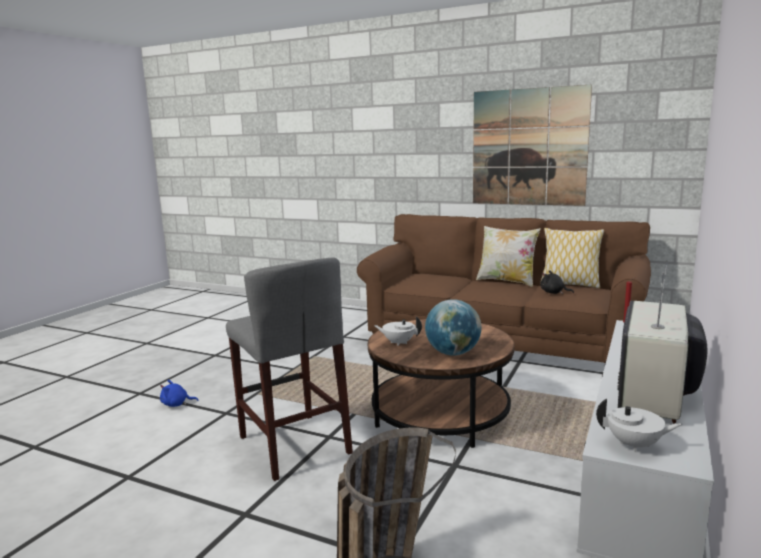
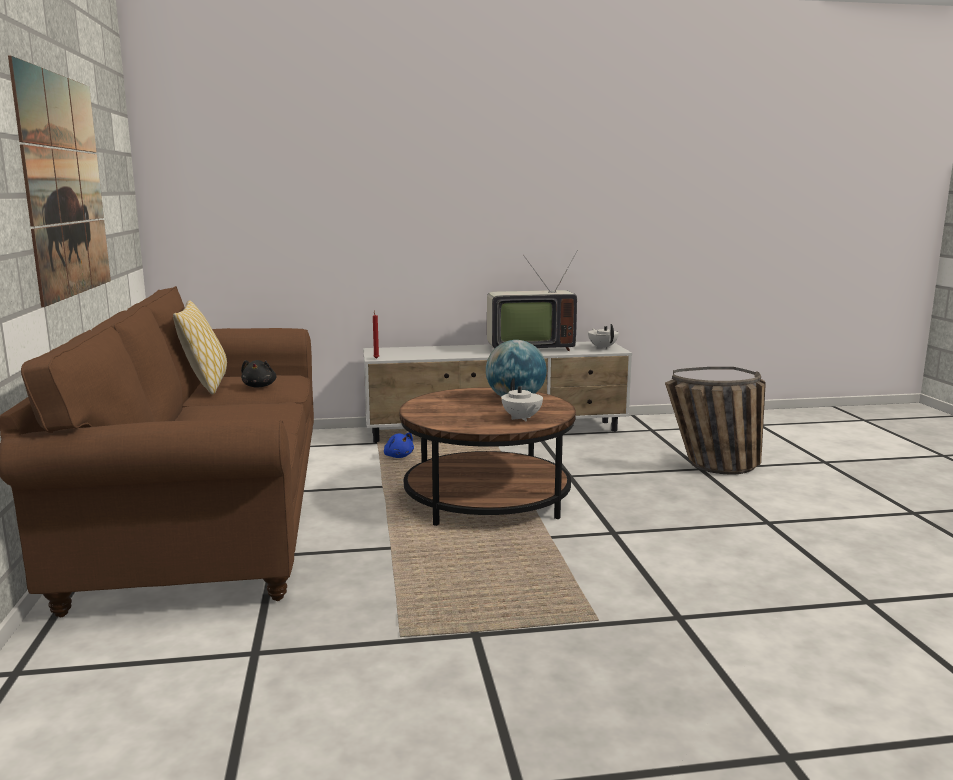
camera: 125 degrees left, 0 degrees up
(176, 404) = (735, 678): blue plush toy -> blue plush toy (398, 456)
(294, 444) = (656, 543): grey stool -> none
(506, 281) = (181, 415): pillow -> none

